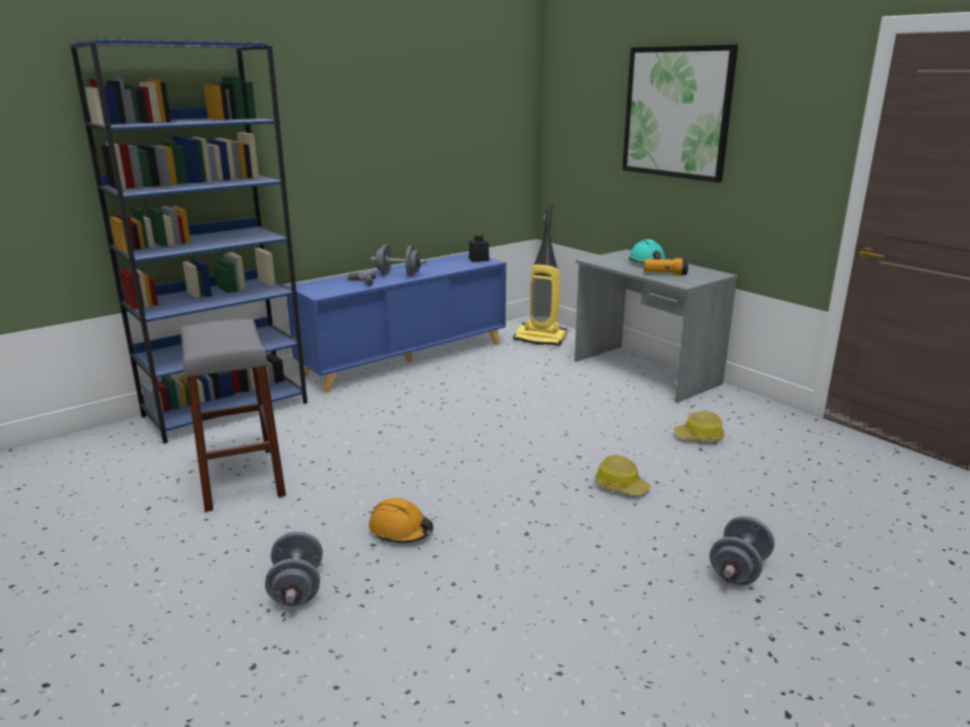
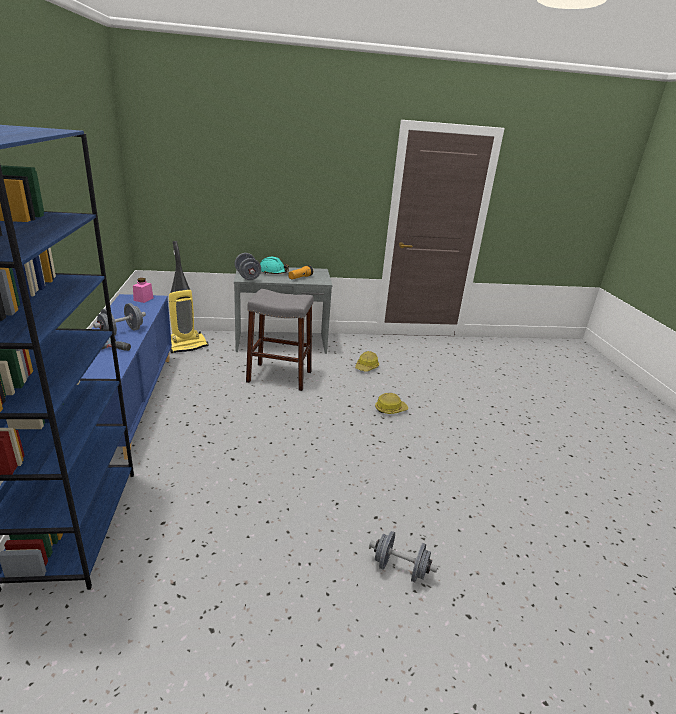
camera: 60 degrees left, 5 degrees up
(241, 478) = (222, 553): grey stool -> grey stool (279, 376)
(401, 530) = (369, 500): orange hard hat -> none
(478, 259) = (143, 299): black jar -> pink jar
(676, 112) = (269, 168): picture -> none
(739, 570) = (480, 417): grey dumbbell -> grey dumbbell (247, 276)

